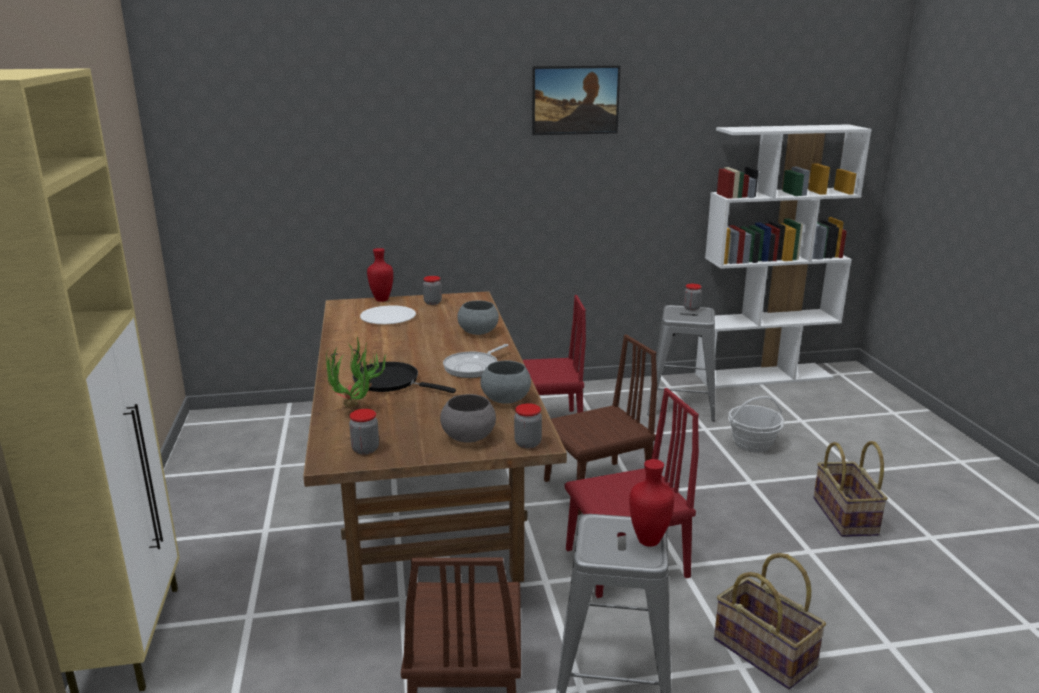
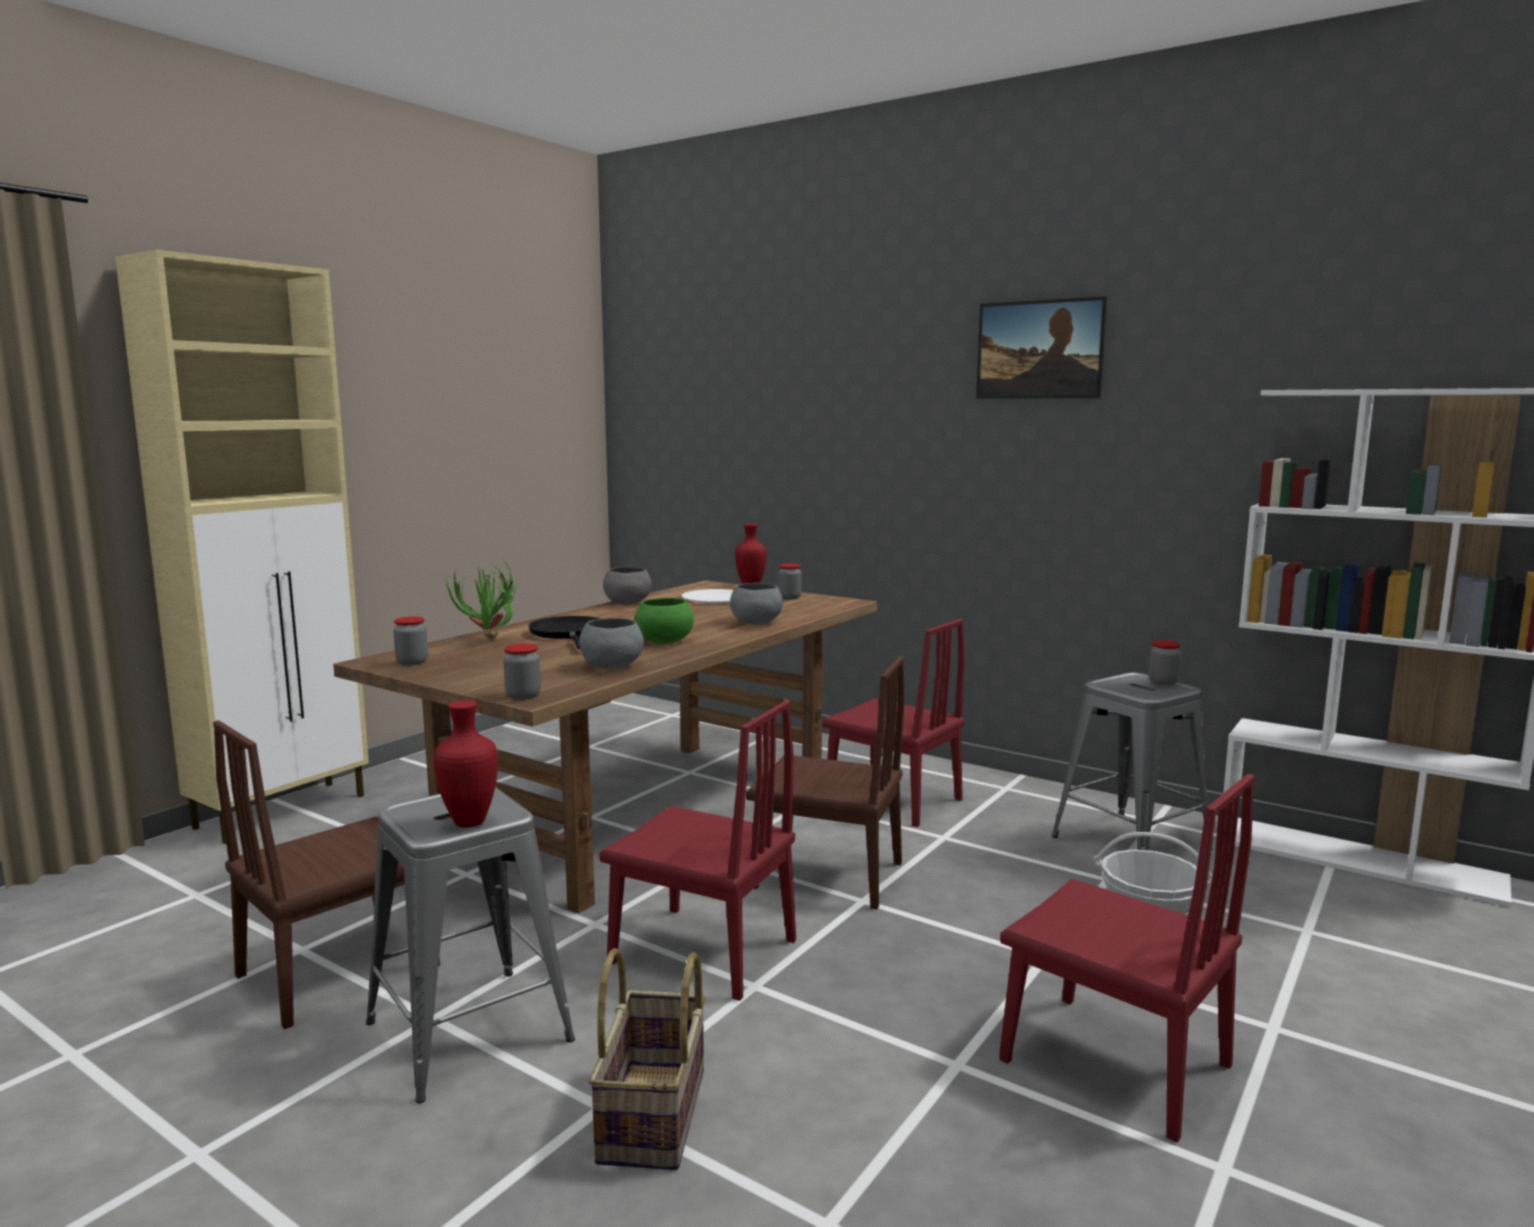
camera: 45 degrees right, 10 degrees down
(468, 438) = (496, 678): grey bowl -> grey bowl (627, 603)
(473, 367) = (665, 642): frying pan -> green bowl
(846, 516) = (1114, 1062): basket -> red chair

